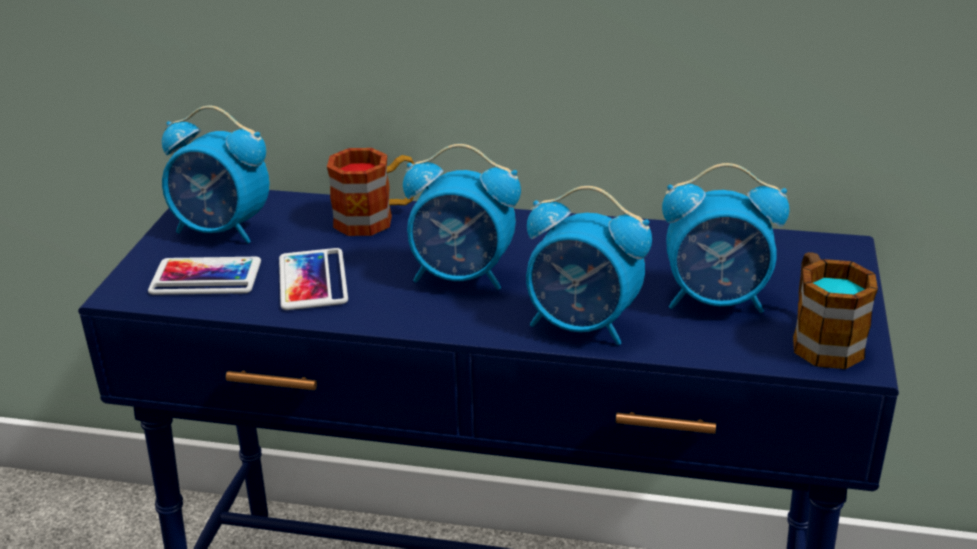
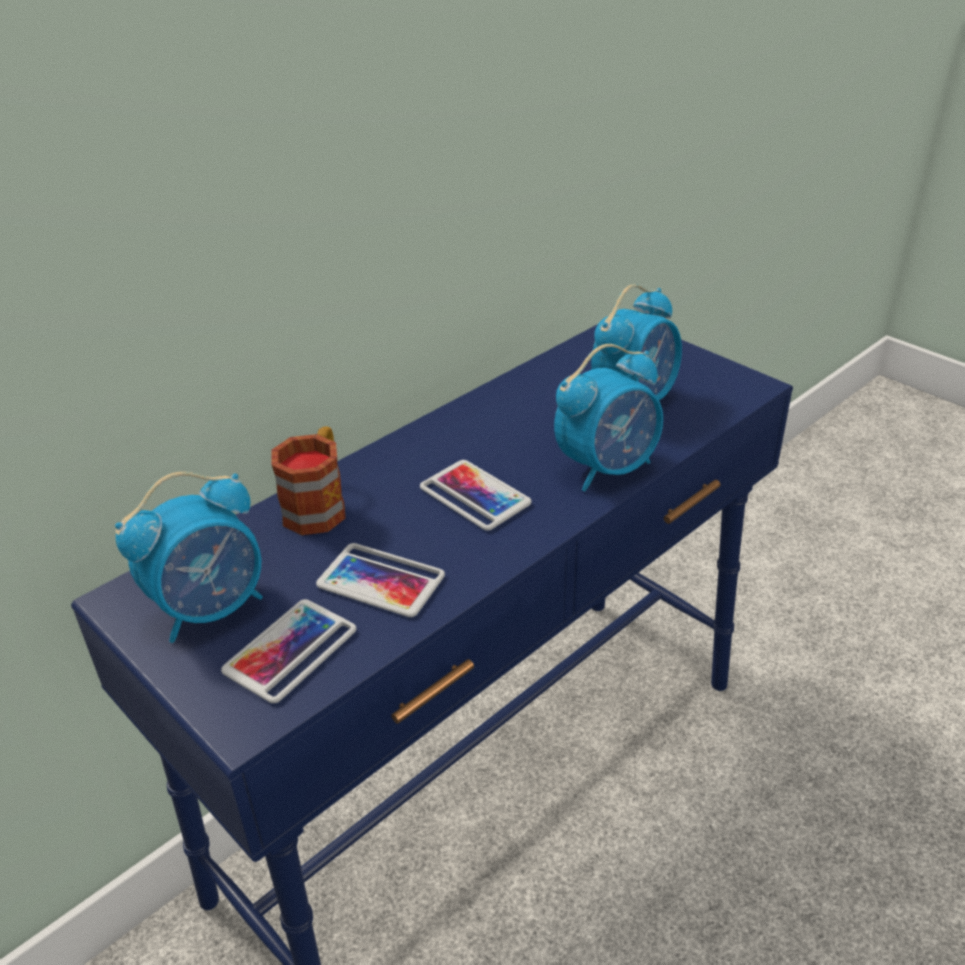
camera: 55 degrees left, 5 degrees up
(462, 276) = (475, 495): alarm clock -> phone
(821, 338) = (717, 384): mug -> none

